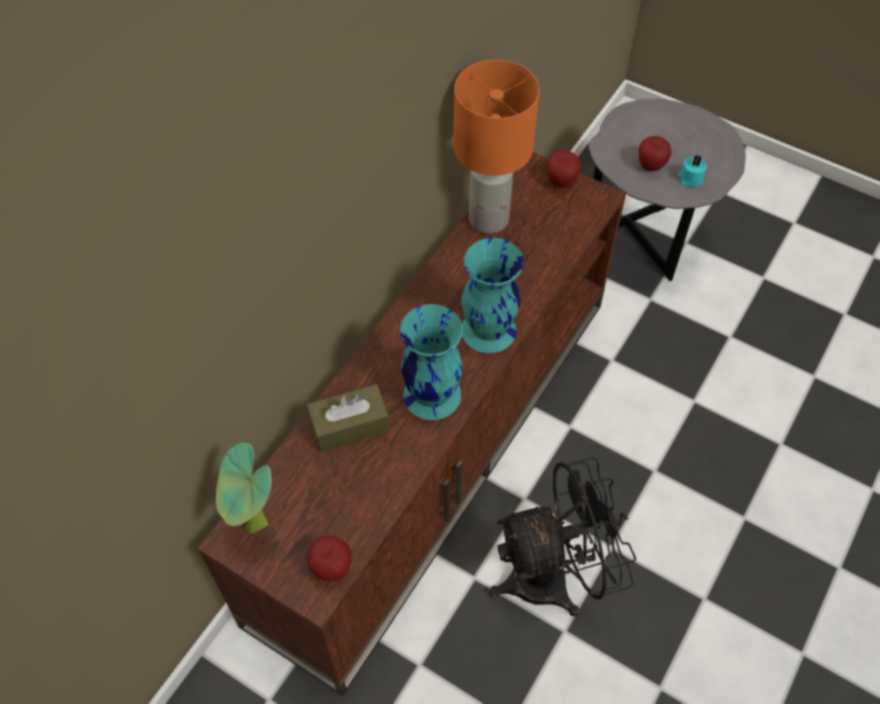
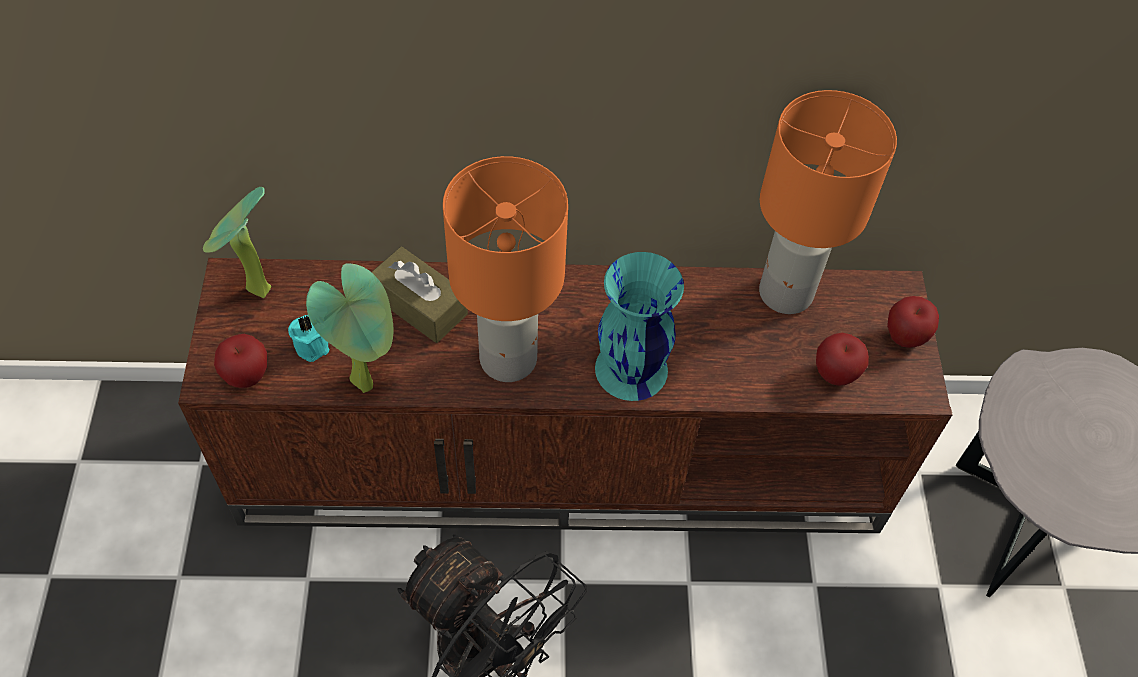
camera: 55 degrees right, 0 degrees up
(391, 489) = (368, 381): none -> potted plant
(431, 394) = (508, 357): turquoise vase -> orange table lamp
(651, 166) = (1046, 436): apple -> apple (834, 374)
(690, 178) = (1068, 490): turquoise candle -> turquoise candle (312, 344)

